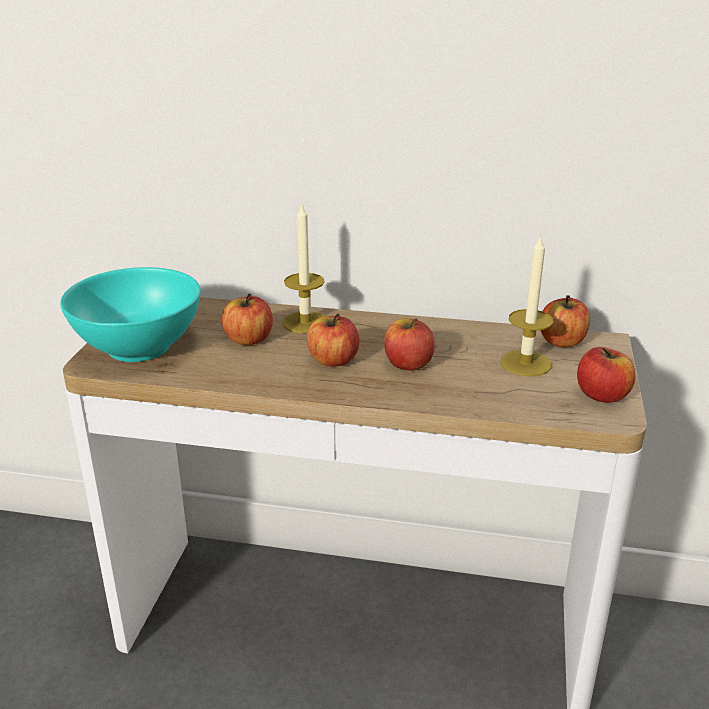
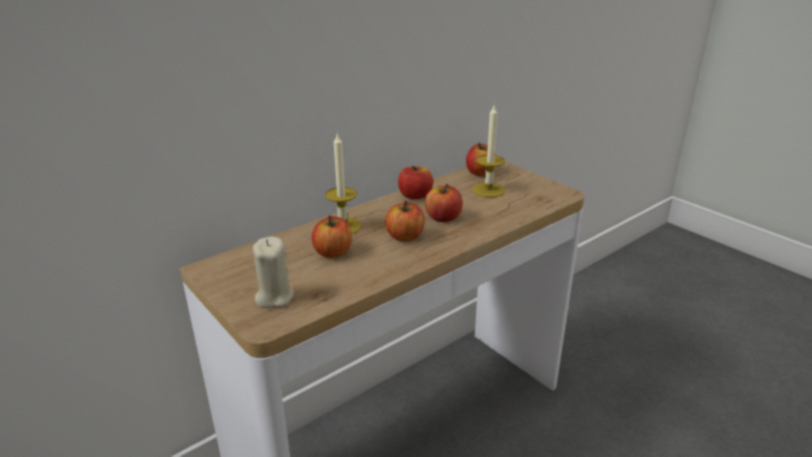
camera: 50 degrees left, 0 degrees up
(139, 348) = (274, 297): turquoise bowl -> beige candle
(602, 395) = (543, 187): apple -> apple (415, 195)

